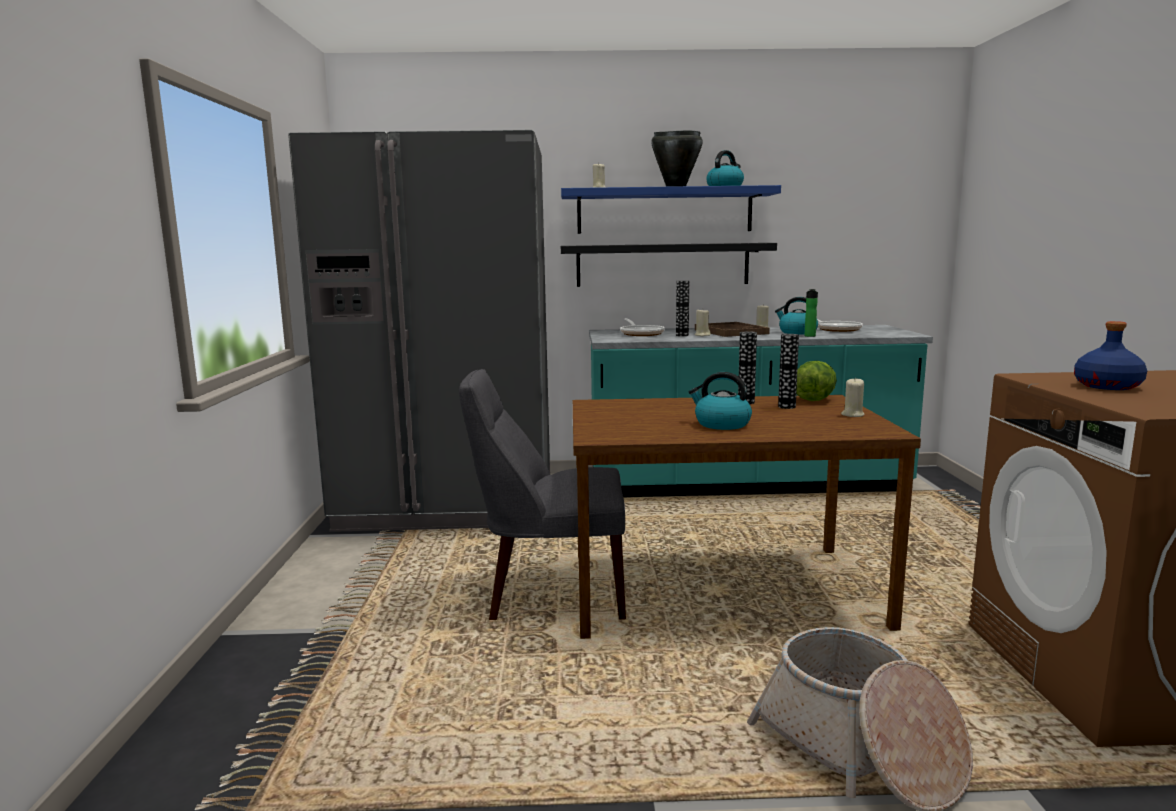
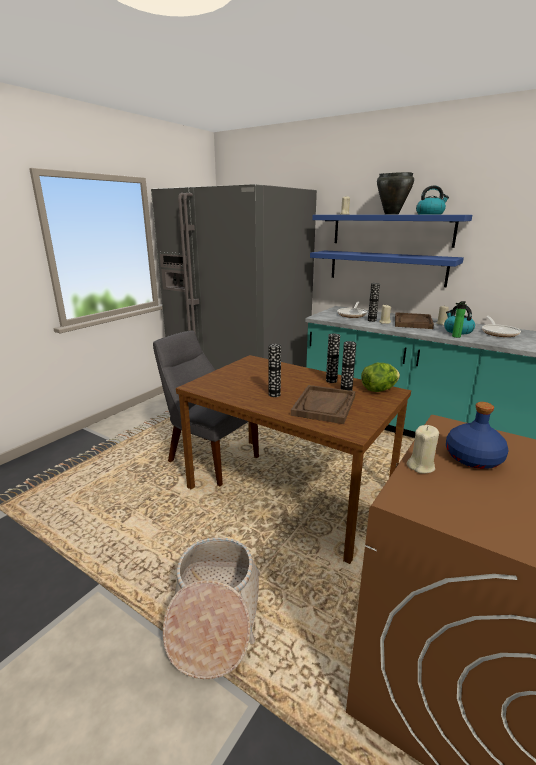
camera: 35 degrees right, 10 degrees up
(662, 264) = (386, 268): black shelf -> blue shelf
(721, 424) = (274, 394): kettle -> vase
(801, 421) = (324, 406): none -> brown tray
(852, 415) = (370, 410): beige candle -> beige candle (421, 466)

